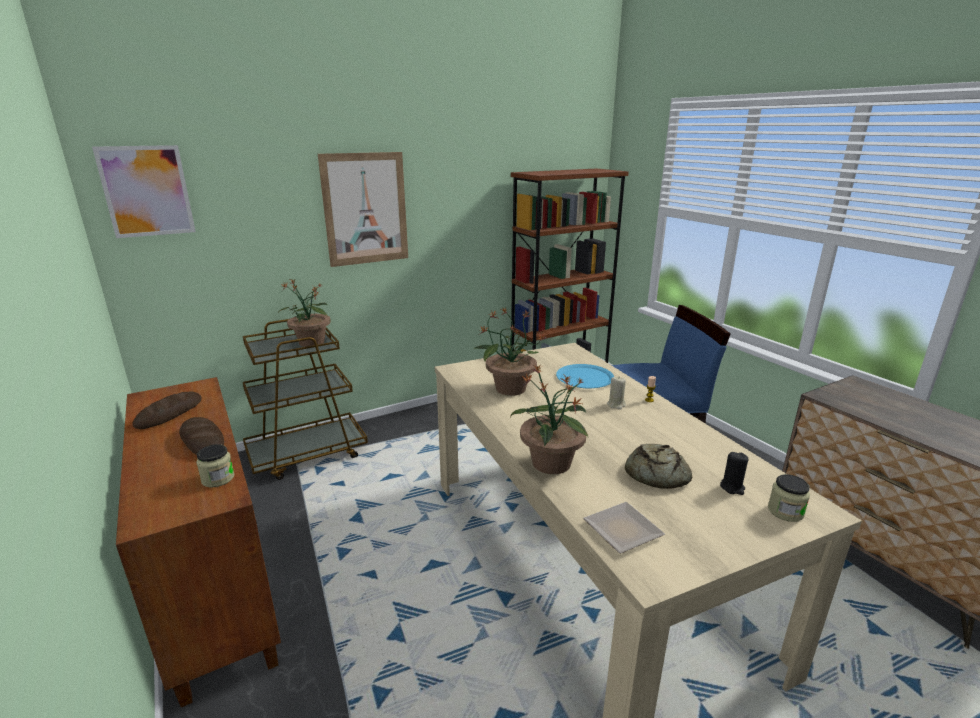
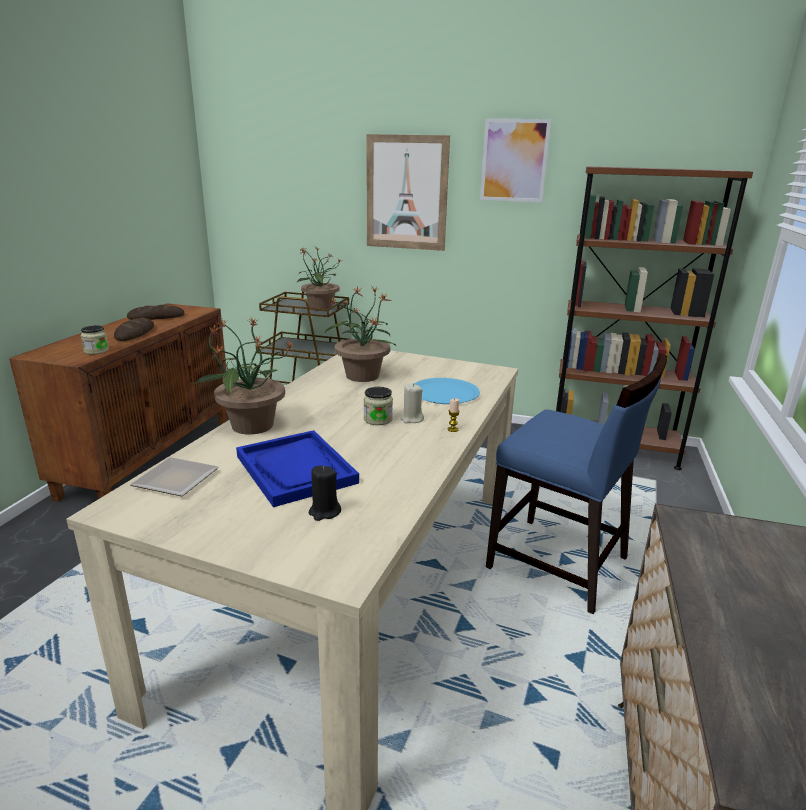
camera: 45 degrees right, 0 degrees up
(147, 191) = (239, 159): picture -> picture (514, 161)
(655, 474) = (296, 469): bread -> blue tray
(785, 511) = (312, 552): jar -> jar (378, 419)

